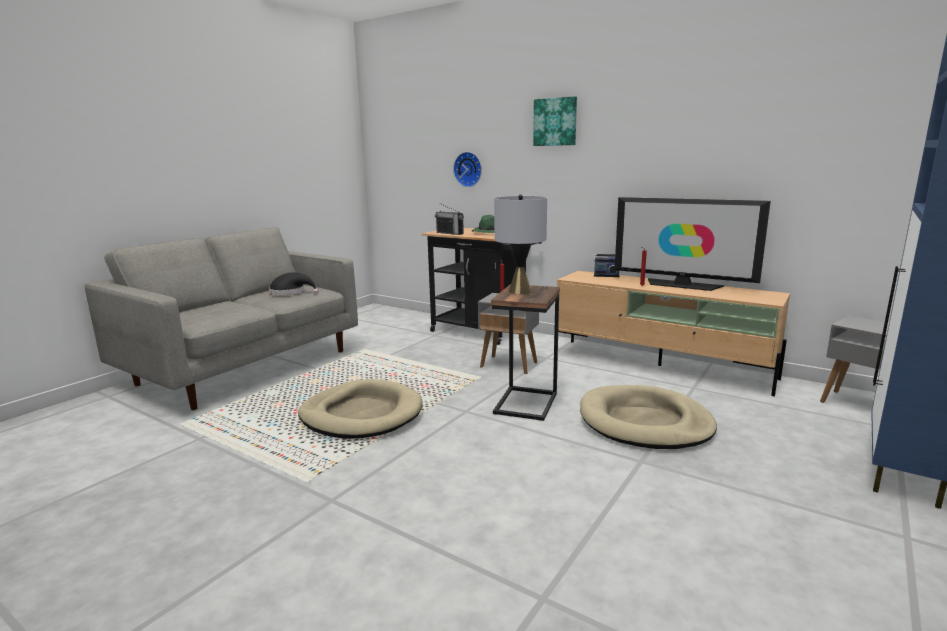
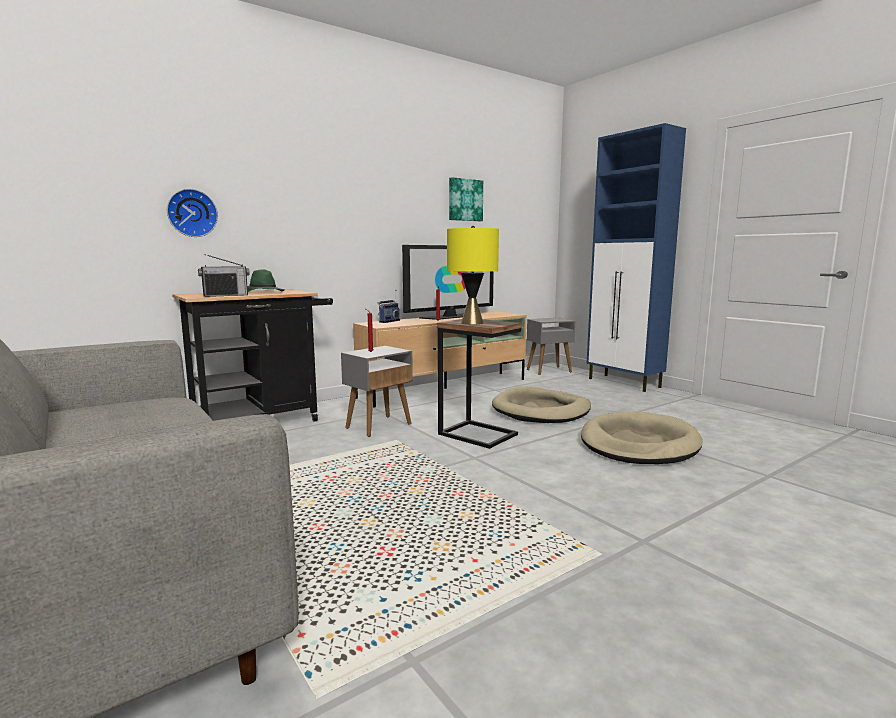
camera: 70 degrees left, 5 degrees down
(290, 293) = (117, 416): black hat -> none
(361, 414) = (436, 508): beige dog bed -> beige dog bed (638, 444)
(519, 291) = (472, 323): grey table lamp -> yellow table lamp
(555, 122) = (312, 167): picture -> picture (465, 200)

